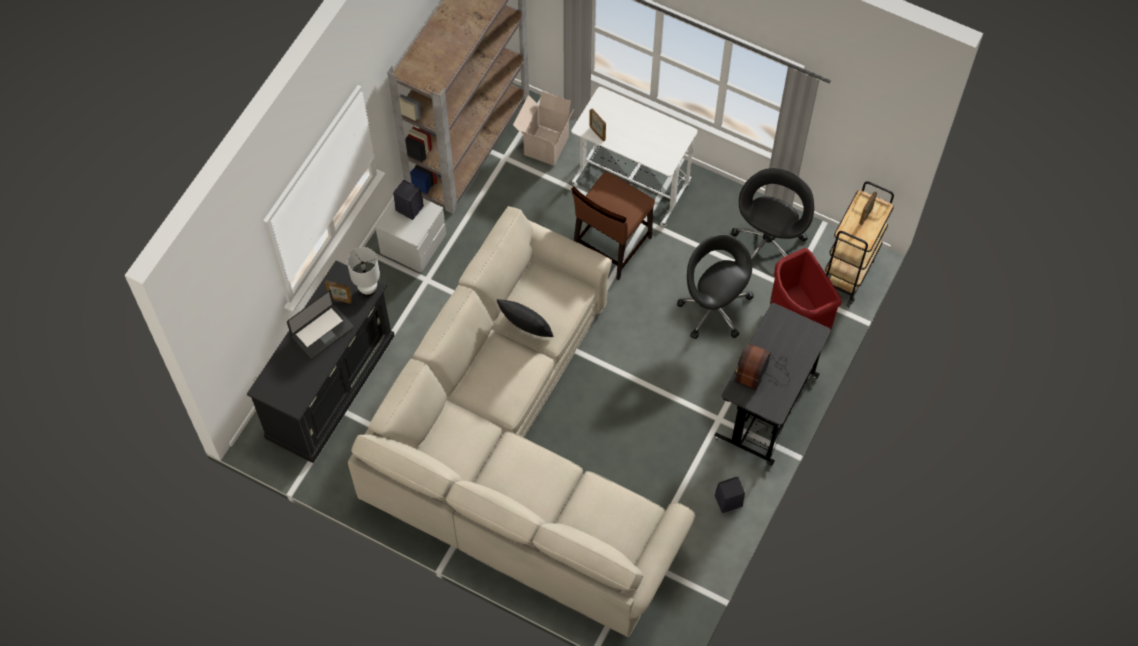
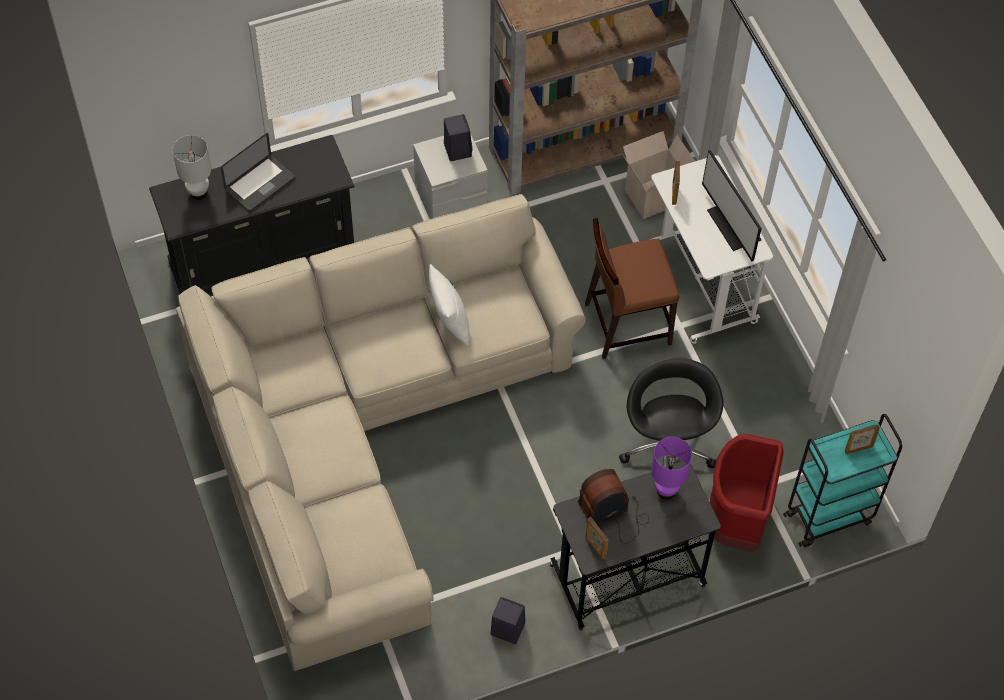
camera: 40 degrees right, 5 degrees down
(322, 332) = (260, 184): laptop -> laptop turned 45 degrees counterclockwise
(340, 299) = (302, 169): picture frame -> picture frame (595, 547)
(368, 290) = (333, 178): white table lamp -> white table lamp (198, 193)
(526, 330) = (449, 322): black pillow -> white pillow
(654, 127) = (733, 225): none -> monitor
(769, 243) = (780, 432): black office chair -> none
(778, 332) = (666, 490): none -> purple table lamp
(848, 277) = (828, 520): brown cart -> turquoise cart

